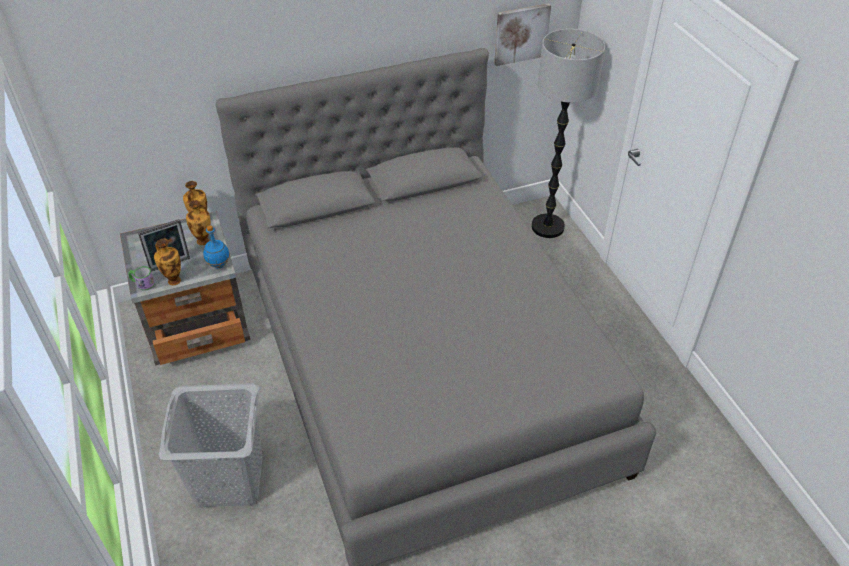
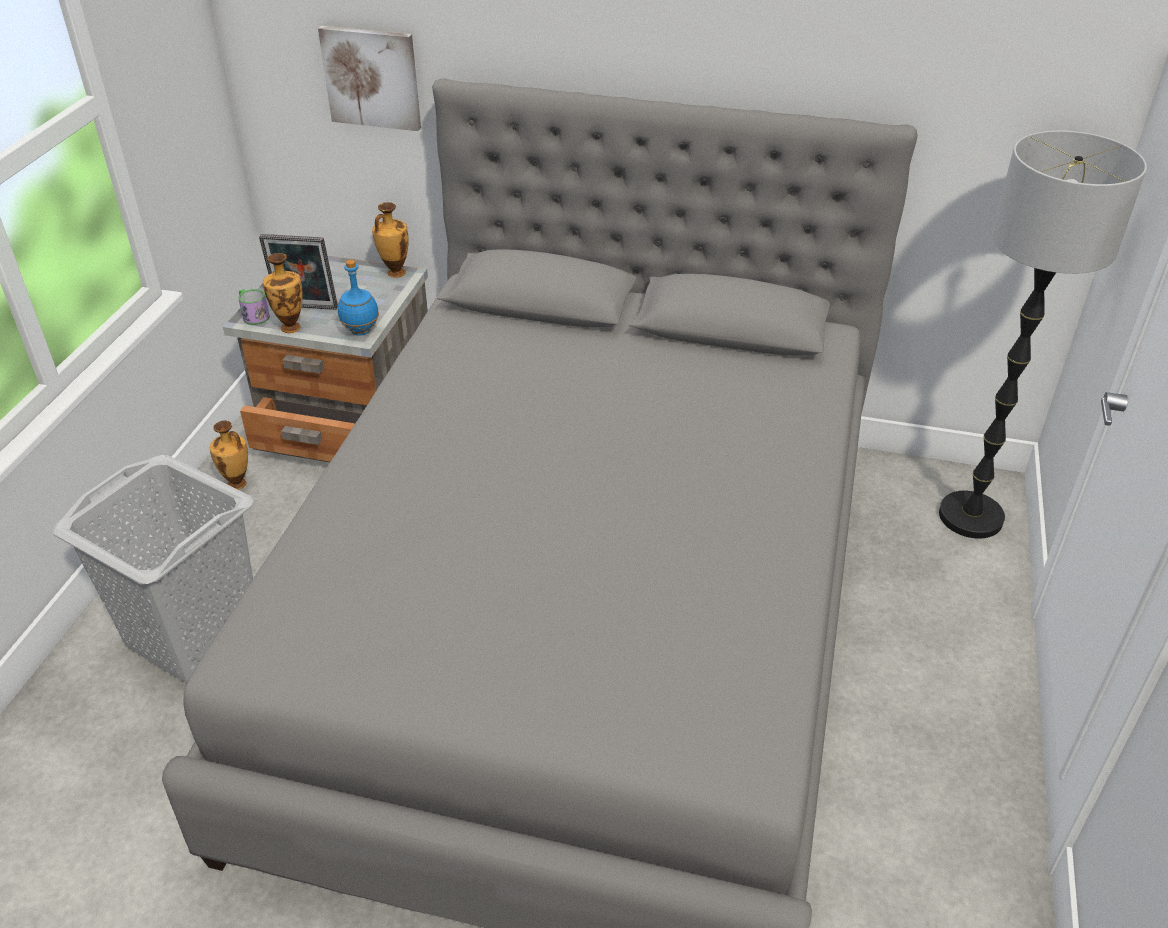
camera: 35 degrees right, 5 degrees down
(204, 241) = (374, 297): vase -> vase (238, 484)
(521, 34) = (1004, 126): picture -> picture (372, 77)

